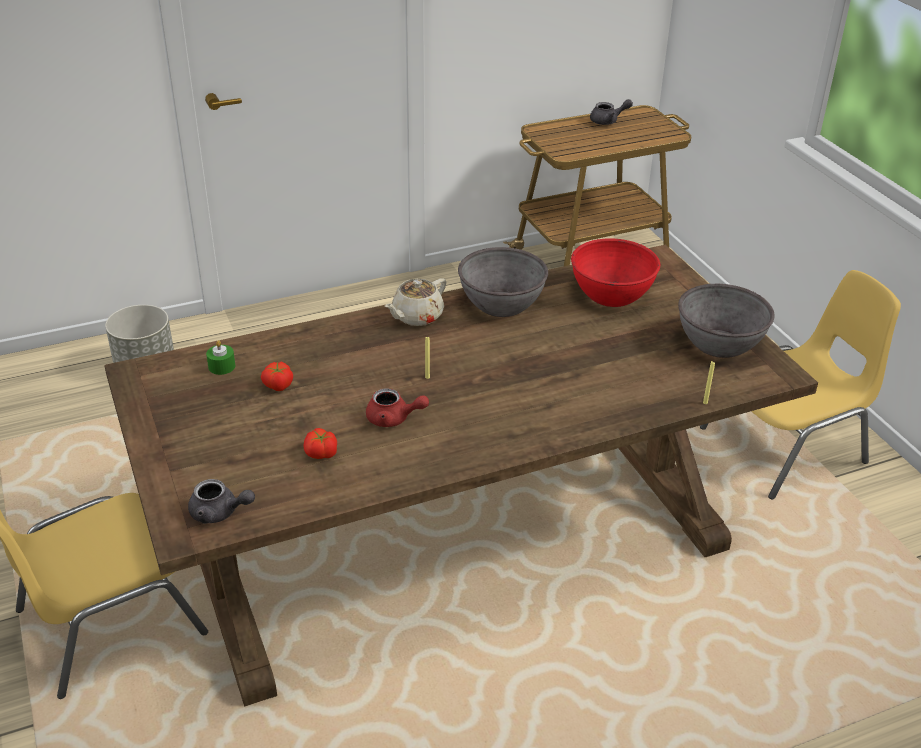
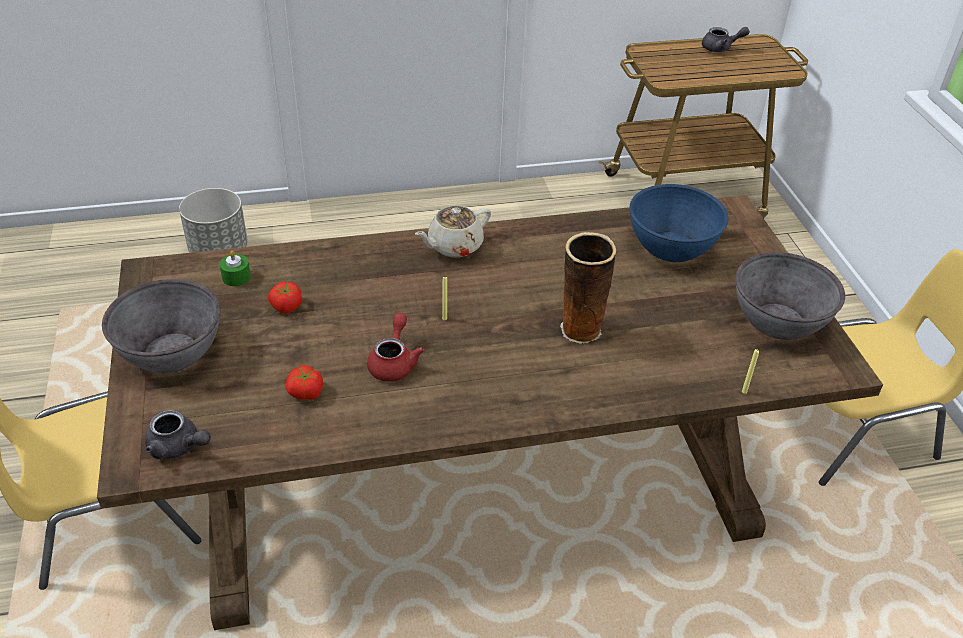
camera: 10 degrees right, 5 degrees up
(393, 419) = (394, 362): red teapot -> red teapot turned 105 degrees counterclockwise
(501, 304) = (548, 243): grey bowl -> grey bowl (171, 352)
(551, 372) = (579, 331): none -> vase
(611, 294) = (671, 246): red bowl -> blue bowl

